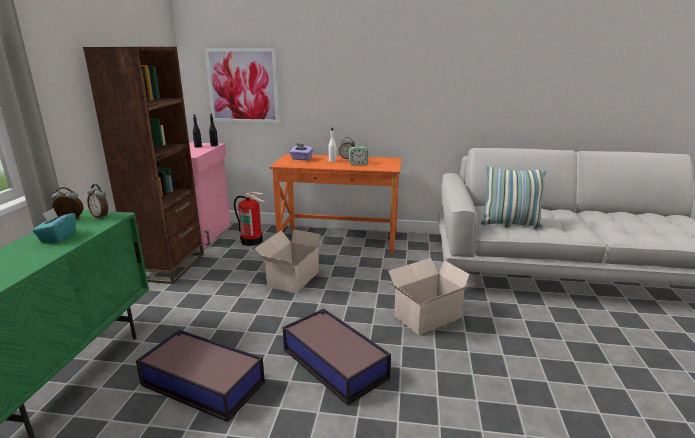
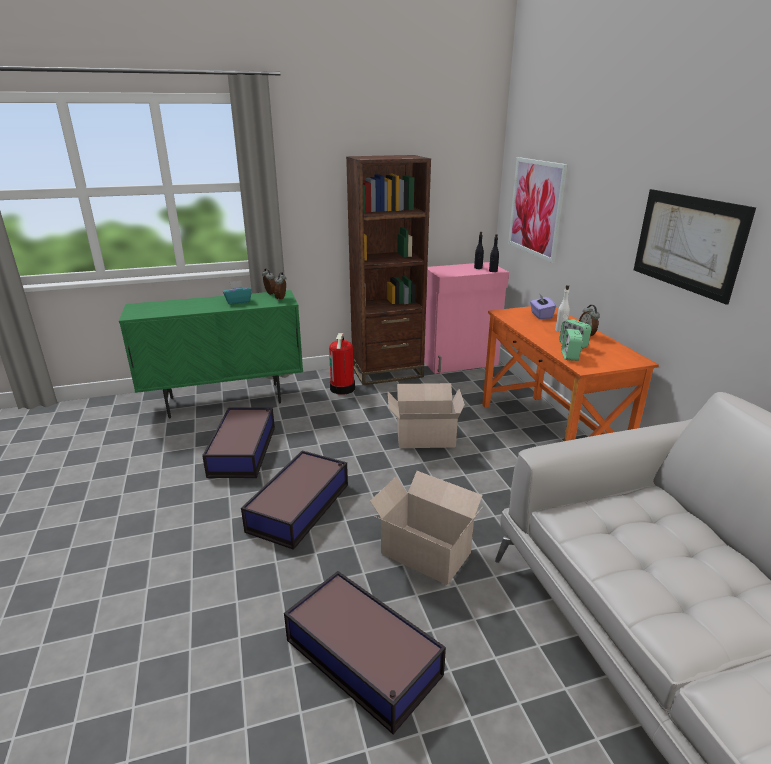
camera: 65 degrees right, 5 degrees up
(252, 241) = (477, 389): fire extinguisher -> fire extinguisher (343, 388)
(372, 167) = (570, 356): none -> alarm clock
(402, 83) = (687, 243): none -> picture
(510, 223) = (616, 532): pillow -> none
(516, 368) = (363, 659): none -> storage box

